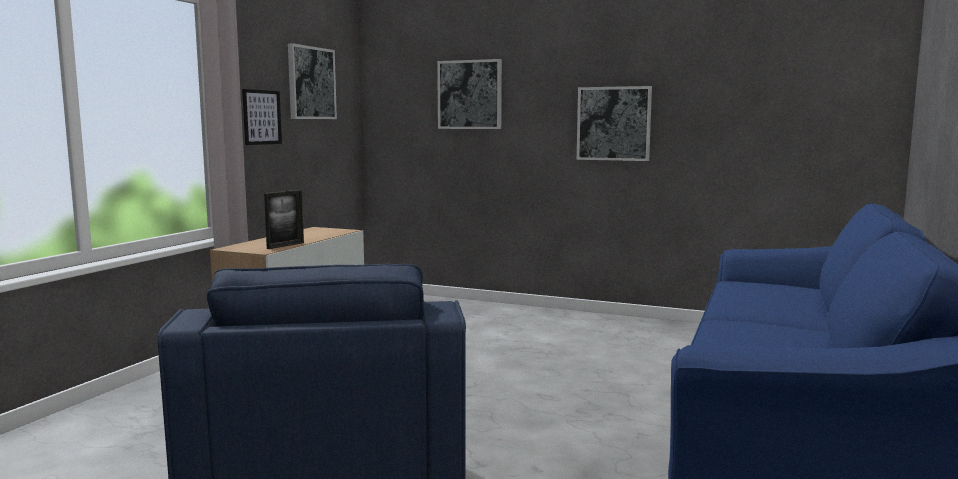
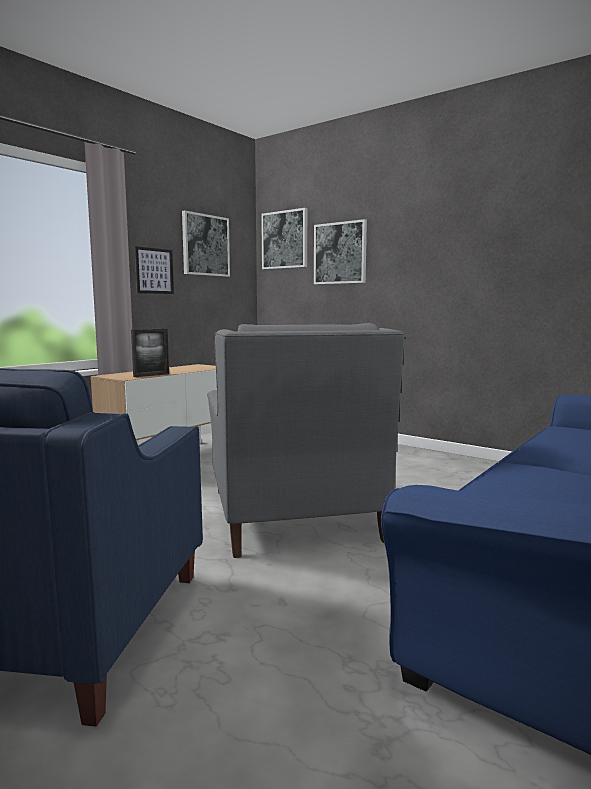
camera: 15 degrees right, 0 degrees up
(486, 389) = (293, 513): none -> grey armchair
(613, 123) = (465, 274): picture -> picture (285, 240)

